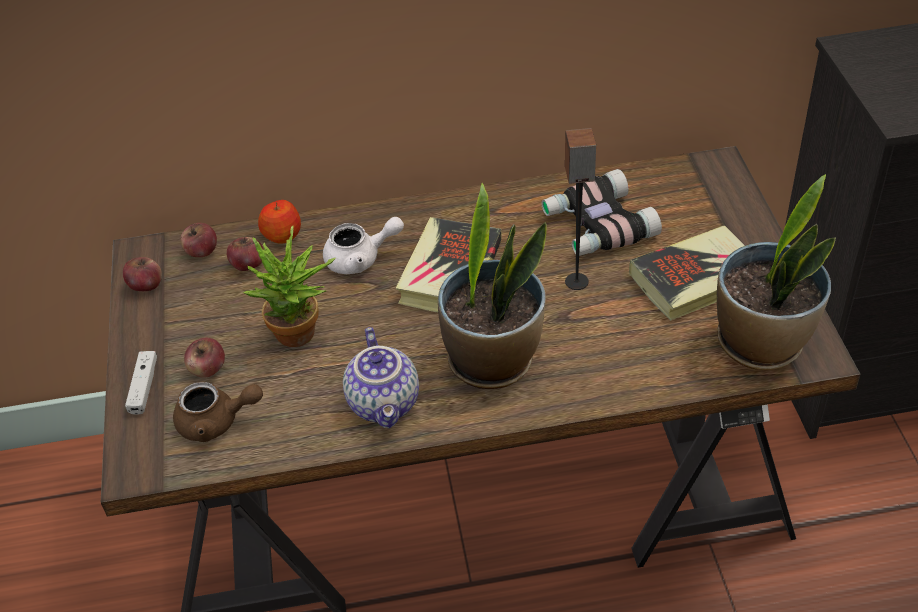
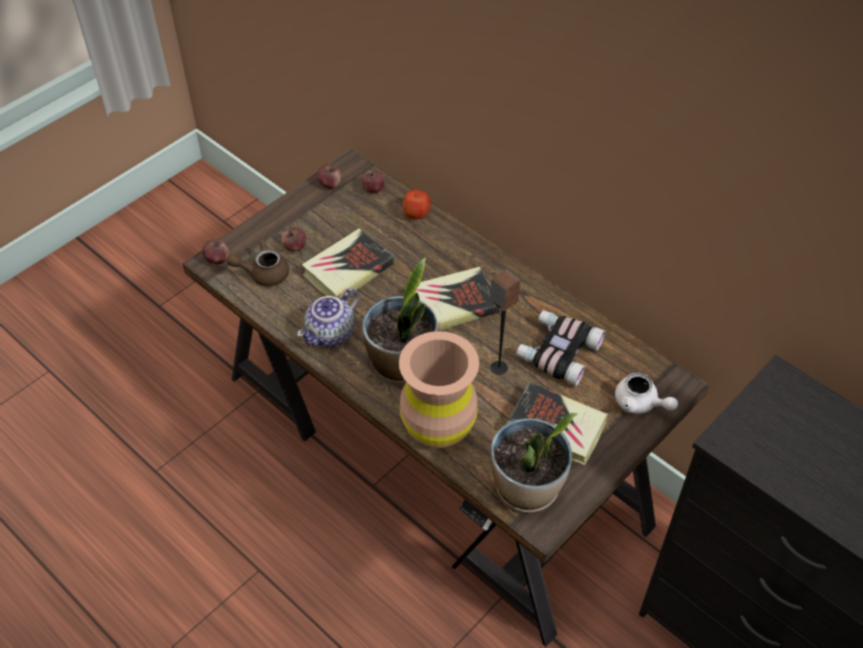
camera: 50 degrees right, 5 degrees up
(144, 387) = (262, 230): white game controller -> none
(216, 422) = (263, 273): brown teapot -> brown teapot turned 120 degrees clockwise
(248, 265) = (381, 214): apple -> apple (217, 259)
(301, 337) = (348, 270): potted plant -> book
(361, 259) = (428, 258): white teapot -> white teapot (640, 404)
(613, 373) = (438, 425): none -> brown vase

